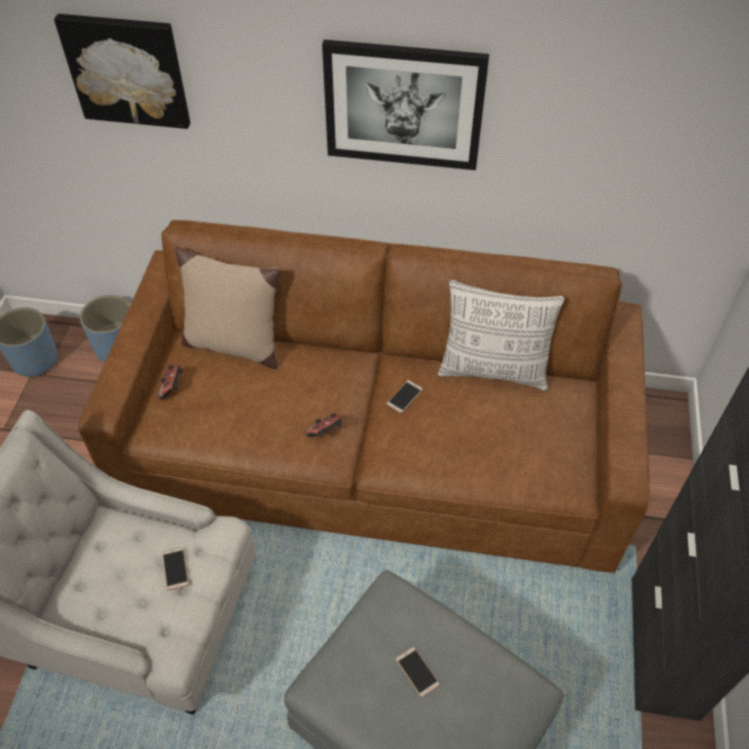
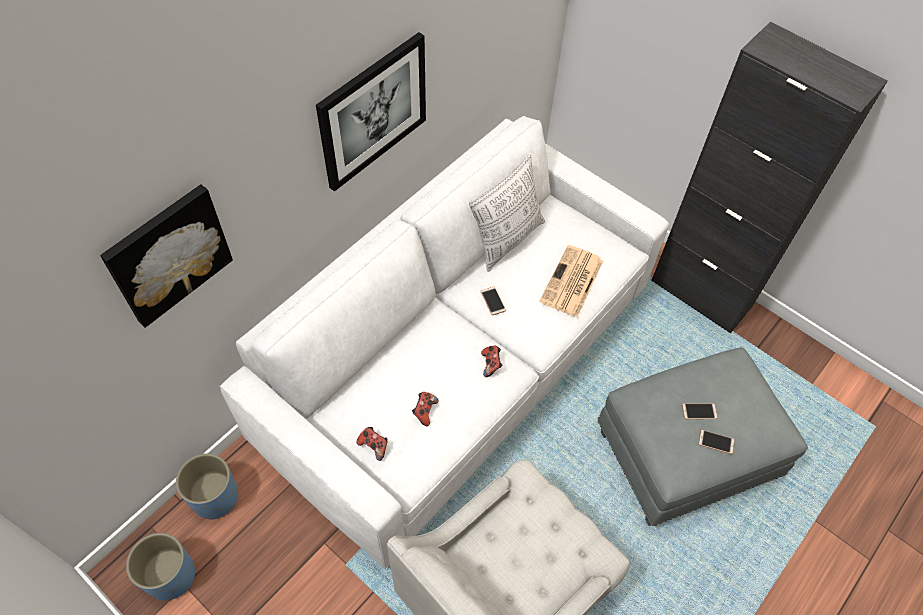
camera: 60 degrees left, 5 degrees up
(175, 569) = (538, 522): phone -> phone (716, 442)
(233, 344) = (360, 383): beige pillow -> none
(233, 405) = (424, 411): none -> game controller
(374, 446) = (458, 361): brown sofa -> white sofa
(485, 453) = (572, 282): none -> newspaper

